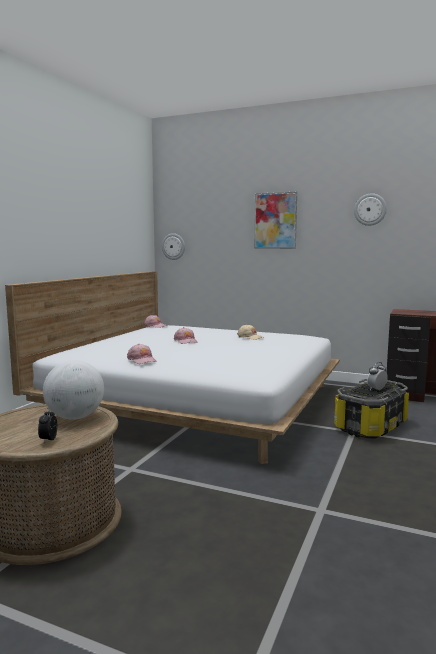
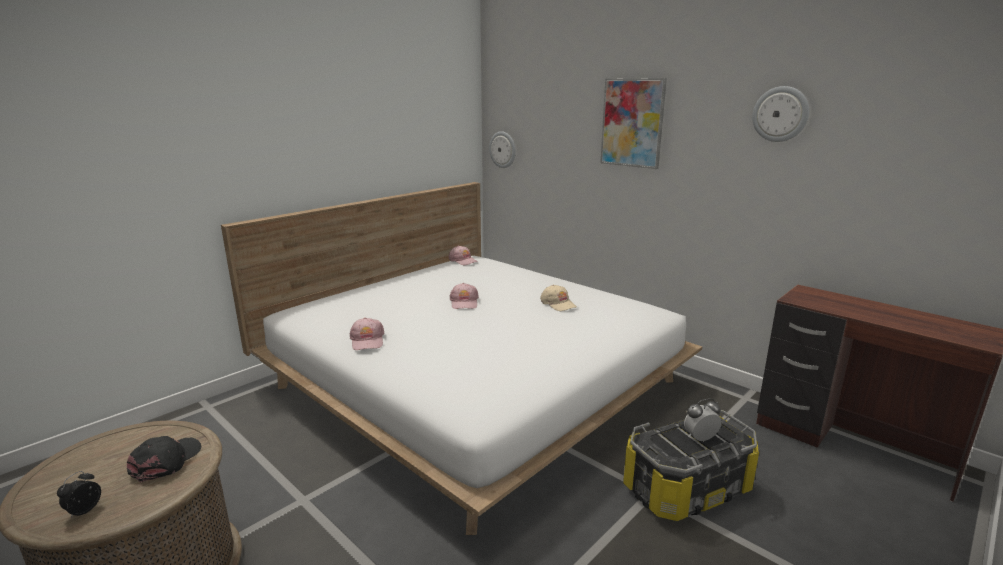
camera: 20 degrees right, 10 degrees up
(75, 417) = (166, 461): globe -> black cap

